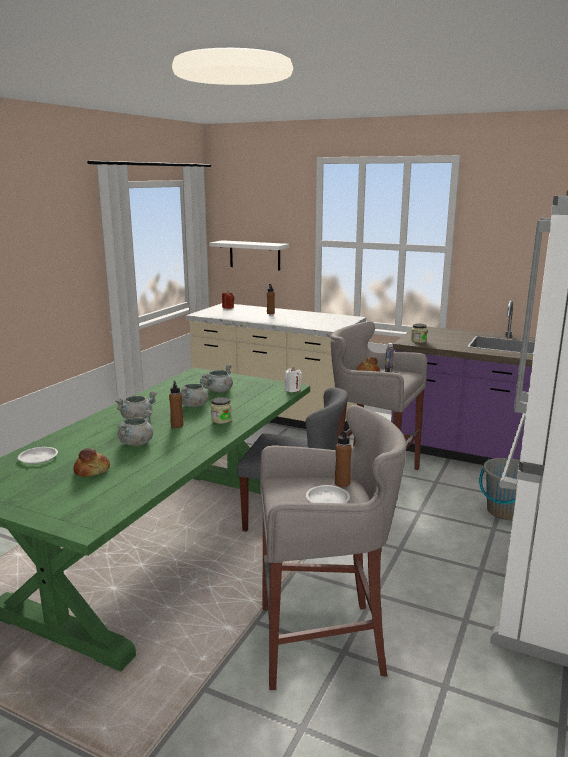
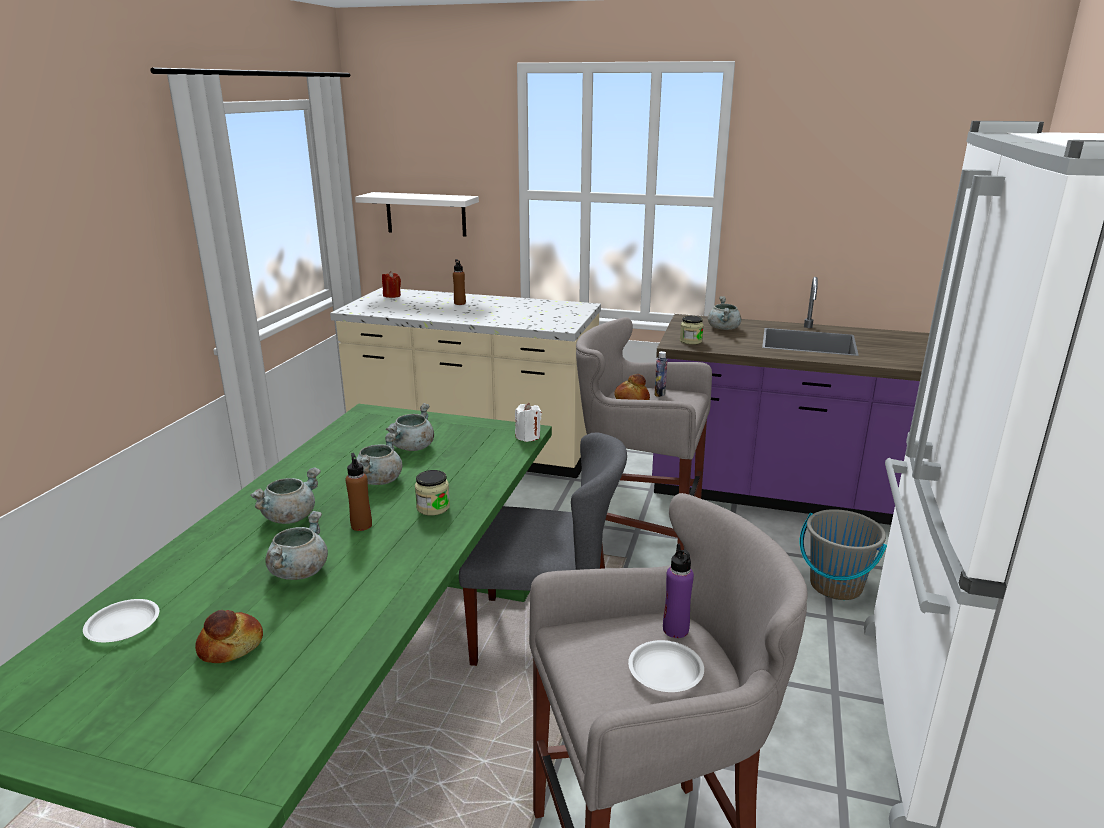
camera: 10 degrees left, 5 degrees up
(342, 483) = (675, 629): brown bottle -> purple bottle
(446, 335) = (724, 329): none -> grey cooking pot

